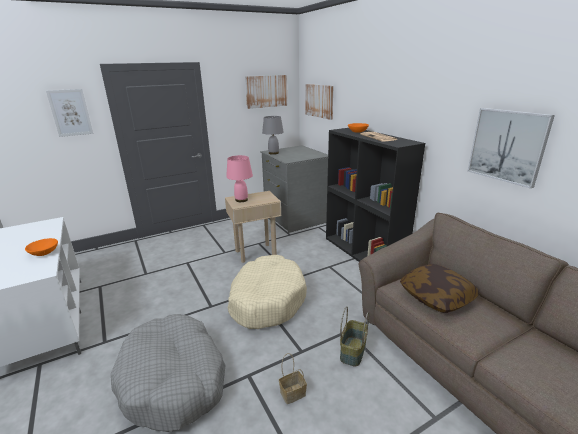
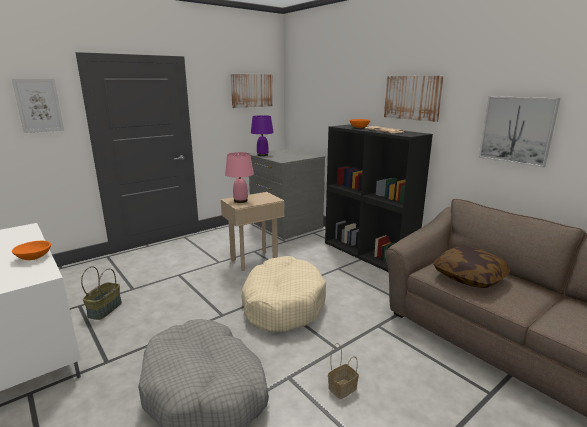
camera: 10 degrees left, 5 degrees down
(273, 153) = (262, 155): grey table lamp -> purple table lamp
(319, 101) = (309, 100): picture -> picture (412, 97)
(352, 350) = (389, 343): basket -> basket (105, 309)

